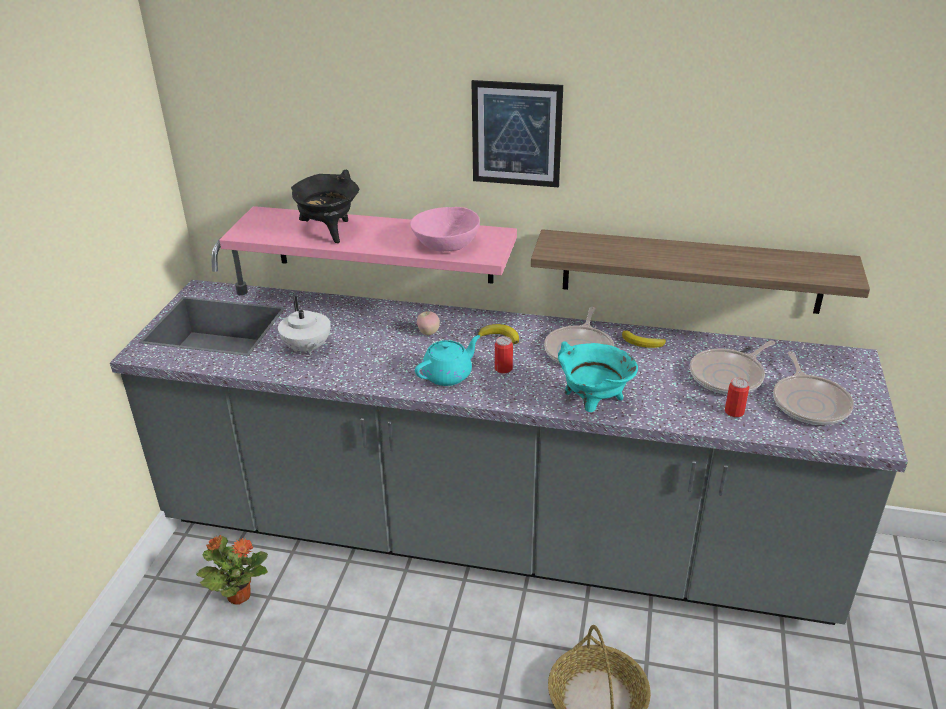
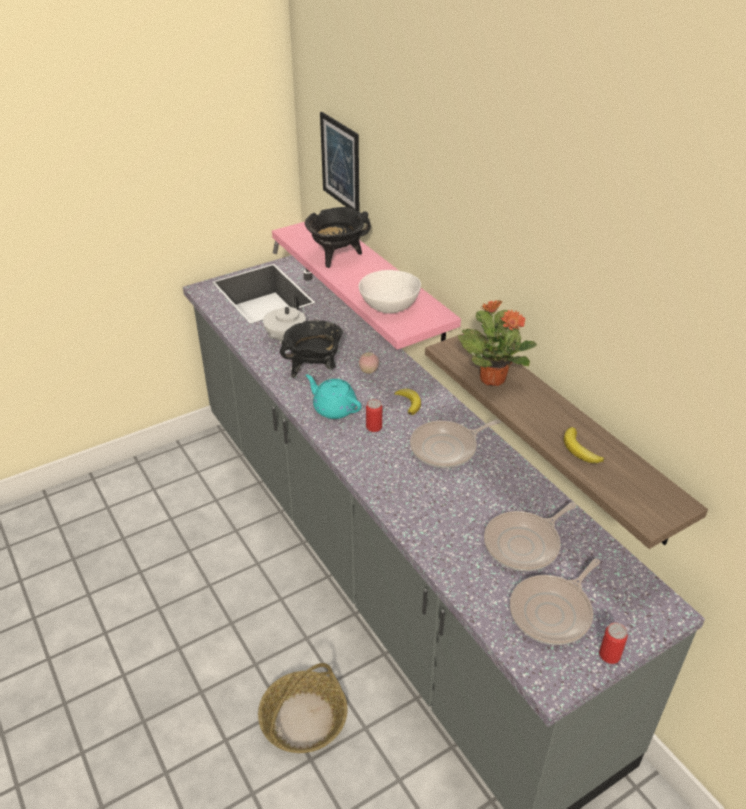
camera: 45 degrees right, 5 degrees up
(238, 595) = (203, 487): potted plant -> potted plant (492, 378)
(378, 356) = (314, 369): none -> black cooking pot
(446, 245) = (389, 305): pink bowl -> white bowl
(448, 375) = (334, 408): turquoise teapot -> turquoise teapot turned 150 degrees counterclockwise
(516, 134) = (467, 234): picture -> picture (340, 163)
(593, 405) = (388, 493): turquoise cooking pot -> none
(643, 343) = (502, 473): banana -> banana (579, 450)
(729, 376) = (525, 544): frying pan -> frying pan turned 45 degrees counterclockwise
(734, 412) = (478, 572): can -> can (609, 655)

